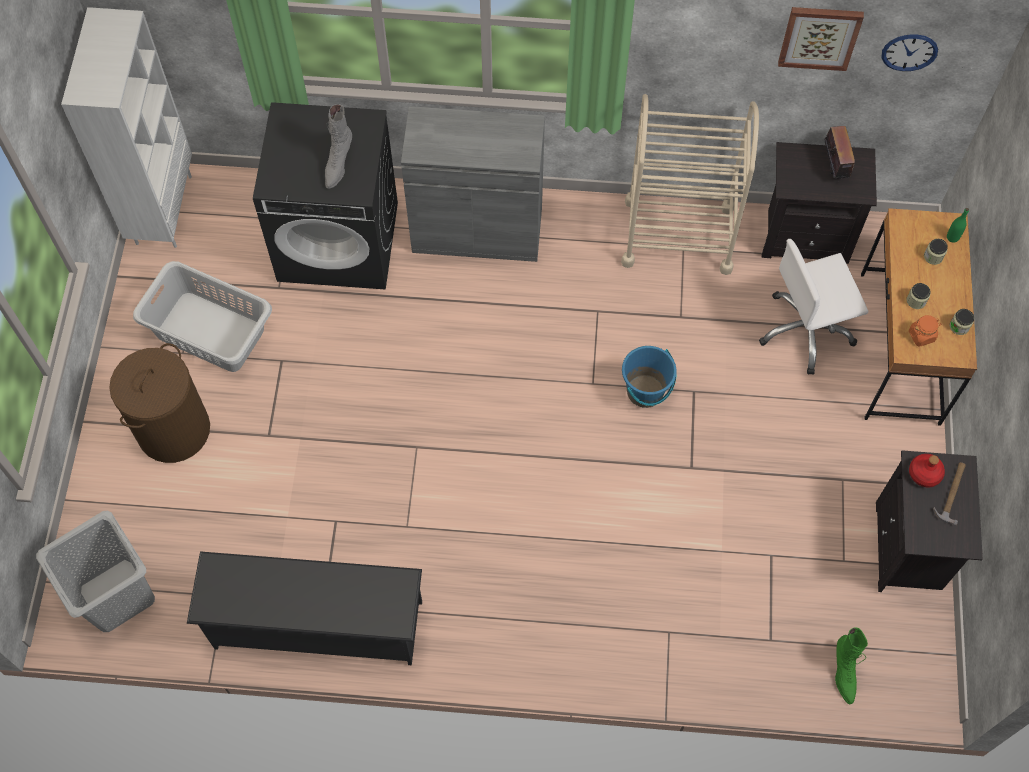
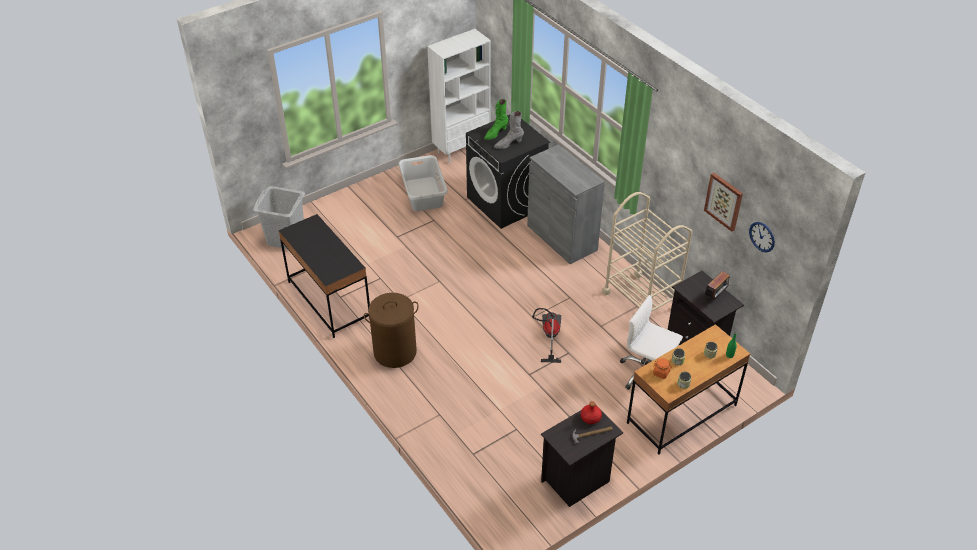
camera: 50 degrees right, 20 degrees down
(173, 429) = (370, 210): brown laundry basket -> brown laundry basket (395, 352)
(317, 625) = (329, 300): black shoe rack -> black desk
(645, 392) = (548, 336): blue bucket -> vacuum cleaner
(844, 672) = (484, 492): green boot -> green boot (495, 133)

